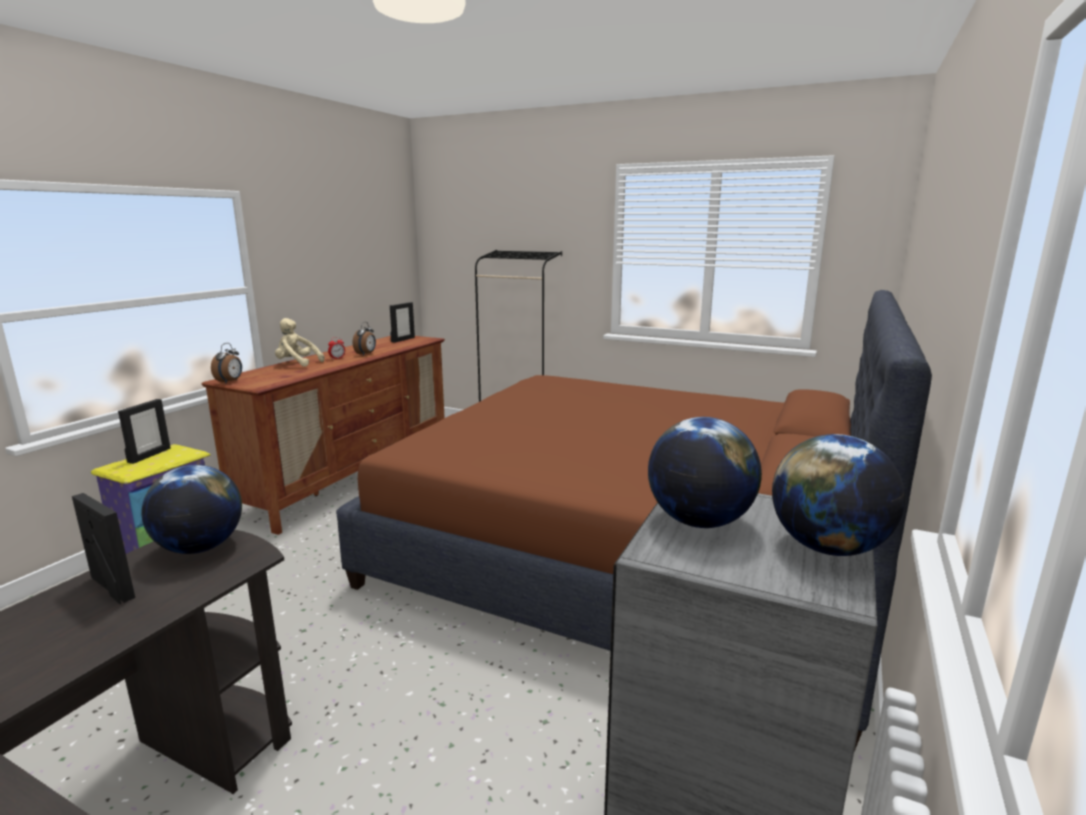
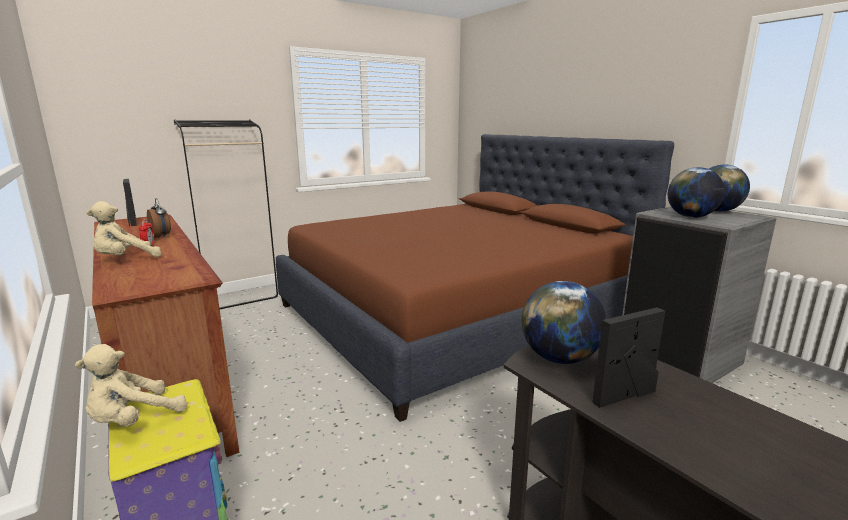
camera: 60 degrees left, 0 degrees up
(149, 455) = (133, 420): picture frame -> beige plush toy
(230, 381) = (136, 289): alarm clock -> none

